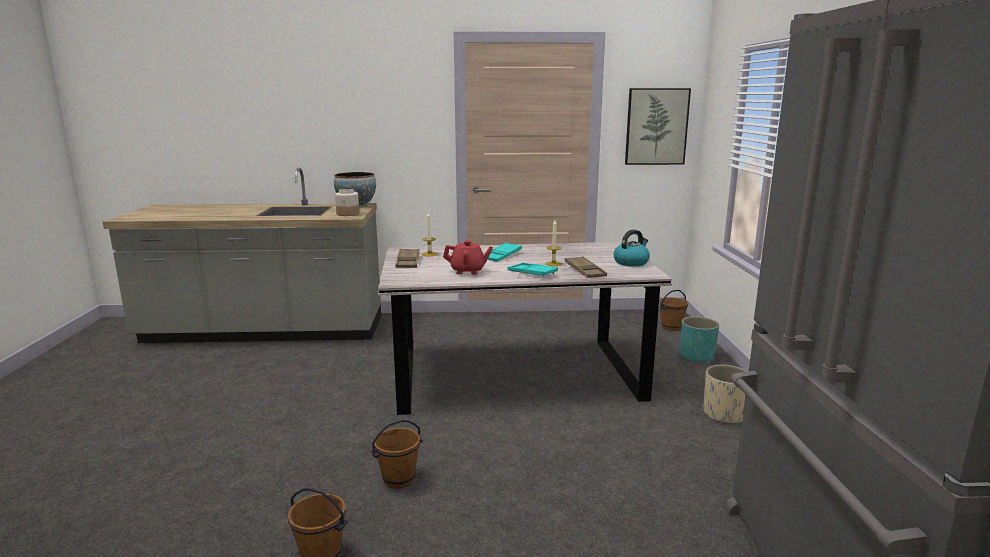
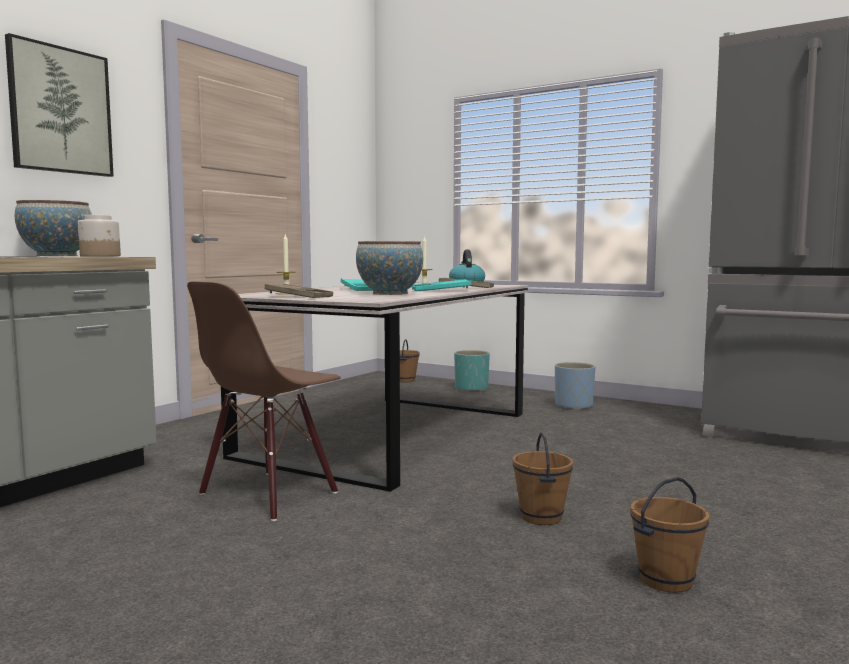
camera: 55 degrees left, 10 degrees down
(358, 385) = (269, 494): none -> brown chair
(468, 271) = (390, 294): red teapot -> bowl
(656, 126) = (348, 176): picture -> picture (60, 110)
(724, 415) = (574, 406): beige planter -> blue planter

